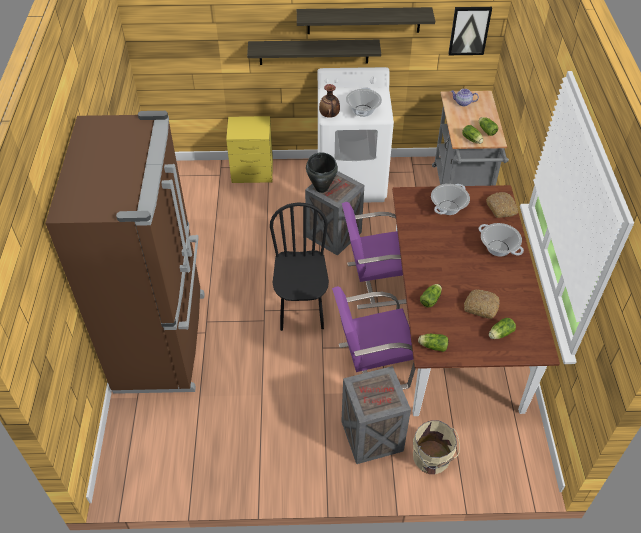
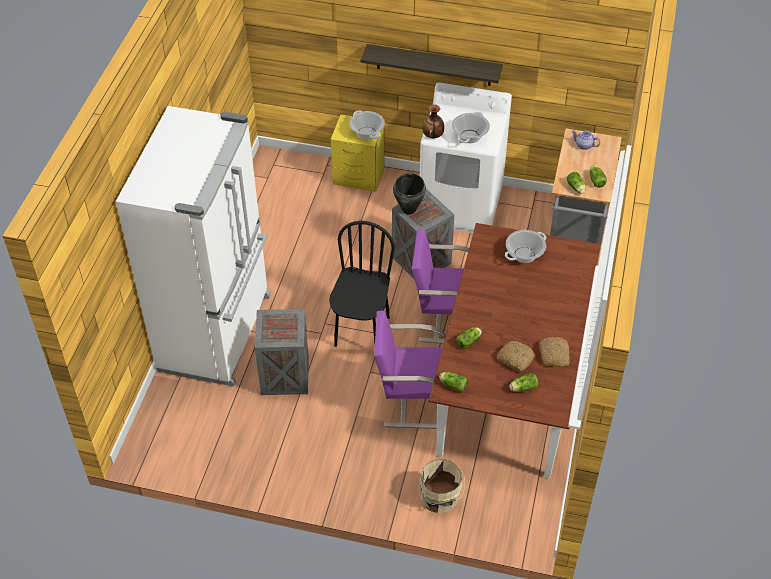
camera: 15 degrees right, 0 degrees up
(163, 341) = (218, 332): brown fridge -> white fridge
(363, 20) = (487, 43): shelf -> none
(370, 435) = (388, 464): crate -> crate (284, 375)
(469, 30) = (599, 71): picture -> none
(498, 248) = (558, 306): cooking pot -> cooking pot (367, 133)
(501, 208) = (579, 266): bread -> bread (554, 355)

